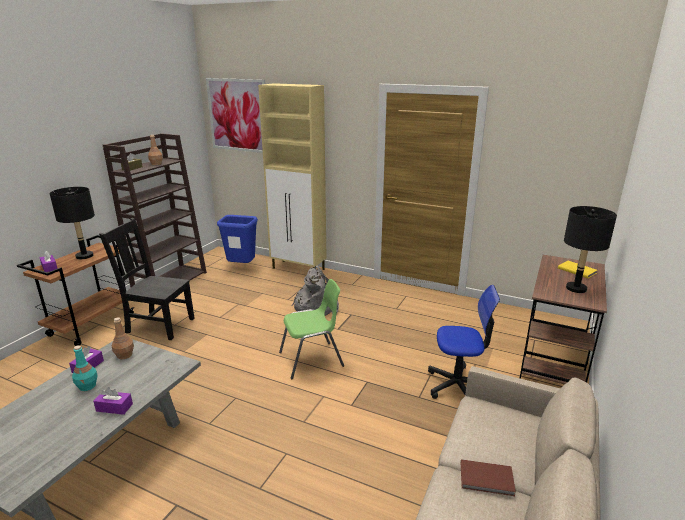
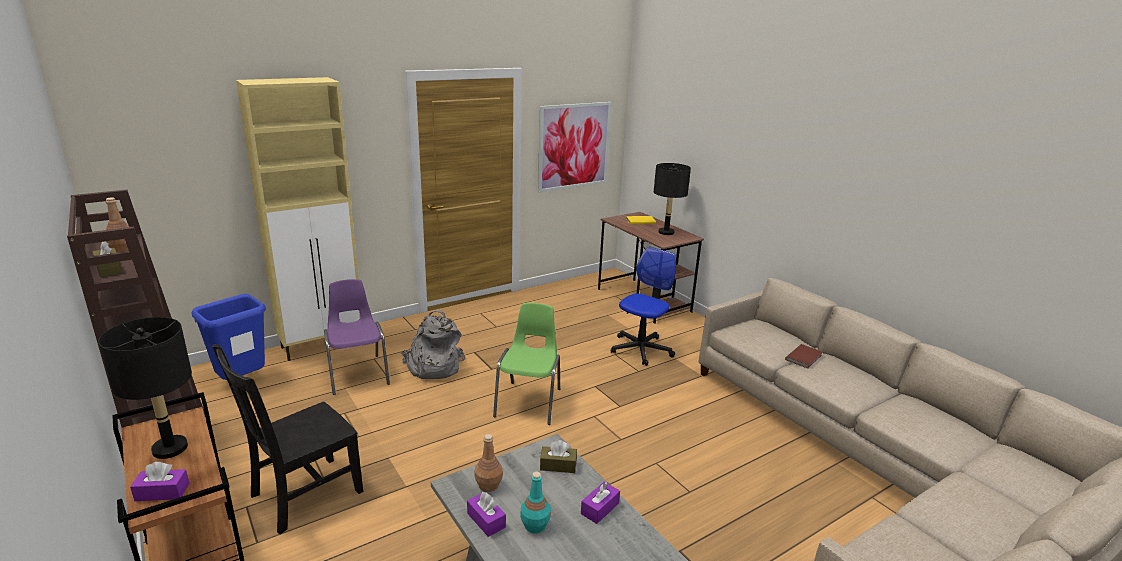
camera: 60 degrees left, 0 degrees up
(159, 374) = (558, 465): none -> brown tissue box
(238, 115) = (158, 139): picture -> picture (574, 146)
(281, 290) = (357, 373): none -> purple chair

